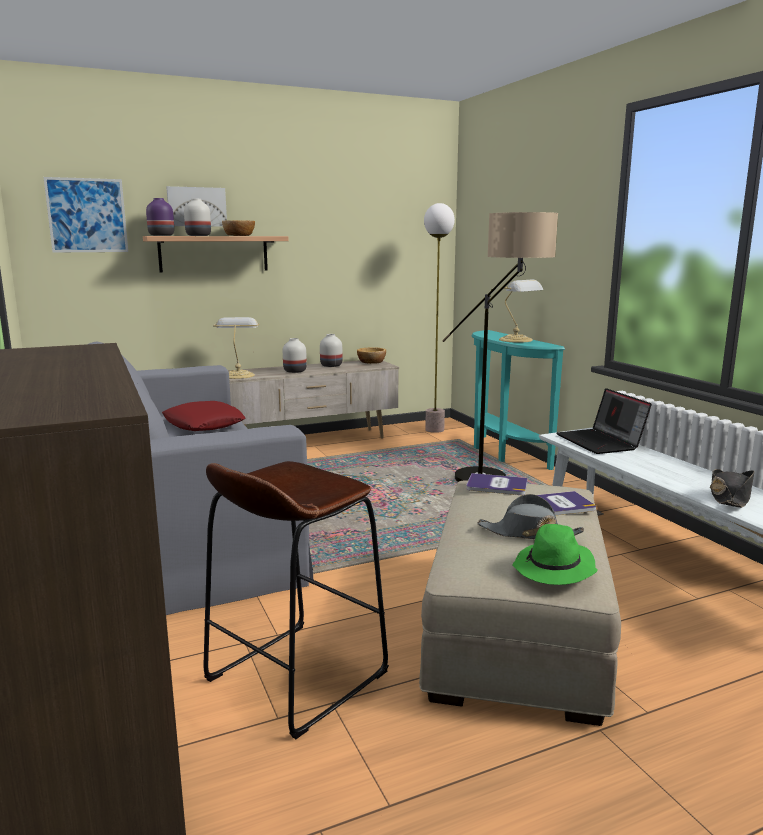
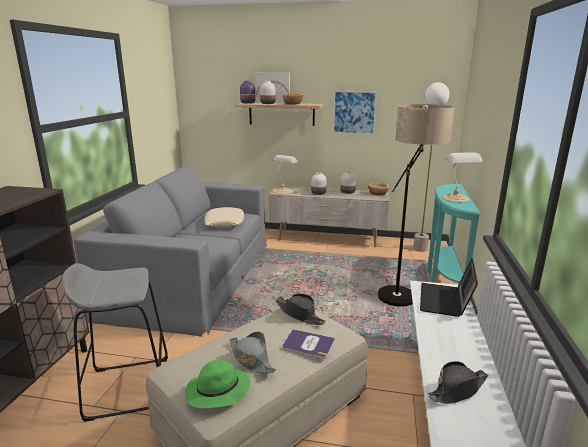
camera: 35 degrees right, 5 degrees up
(87, 215) = (213, 90): picture -> picture (354, 112)
(203, 424) = (224, 222): red pillow -> beige pillow
(296, 676) = (128, 387): brown stool -> grey stool
(497, 485) = (300, 314): book -> black hat

